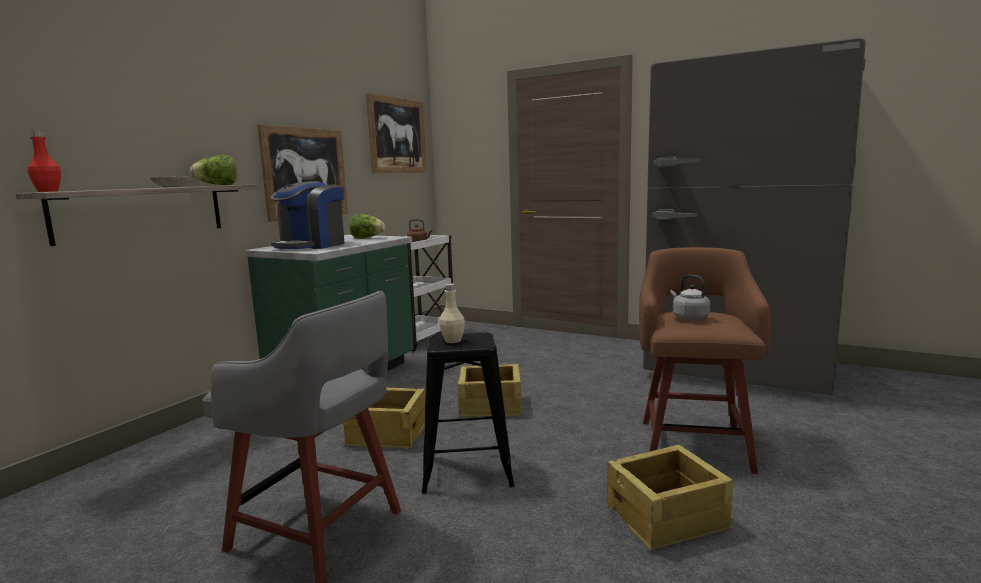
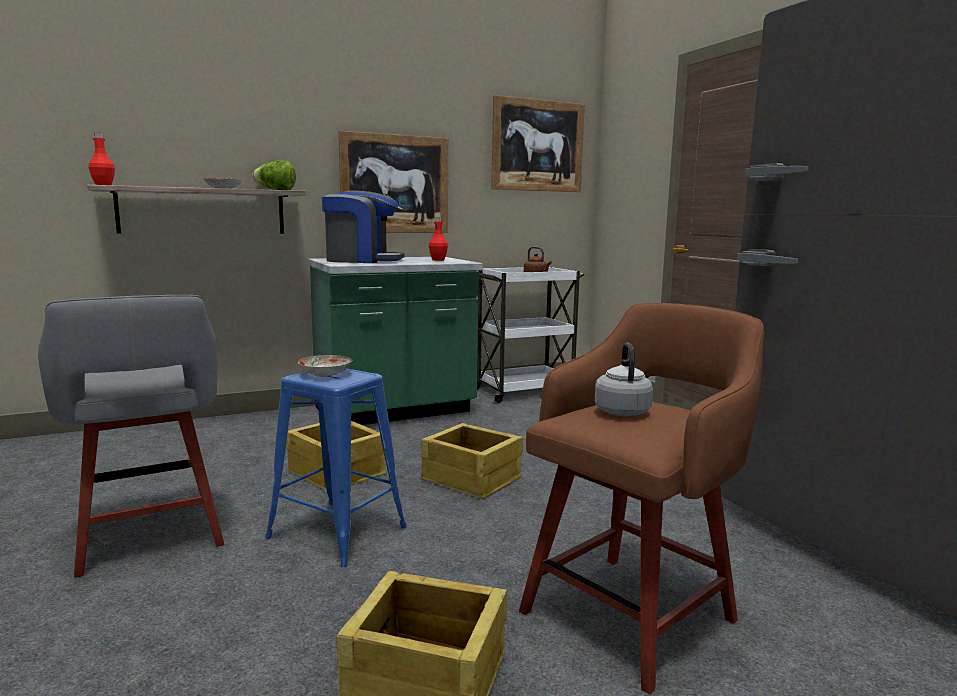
camera: 35 degrees right, 0 degrees up
(311, 246) = (363, 260): coffee machine -> coffee machine turned 150 degrees counterclockwise
(367, 238) = (438, 260): lettuce -> red bottle
(452, 340) = (326, 374): beige bottle -> plate
(467, 469) = (337, 532): black stool -> blue stool

